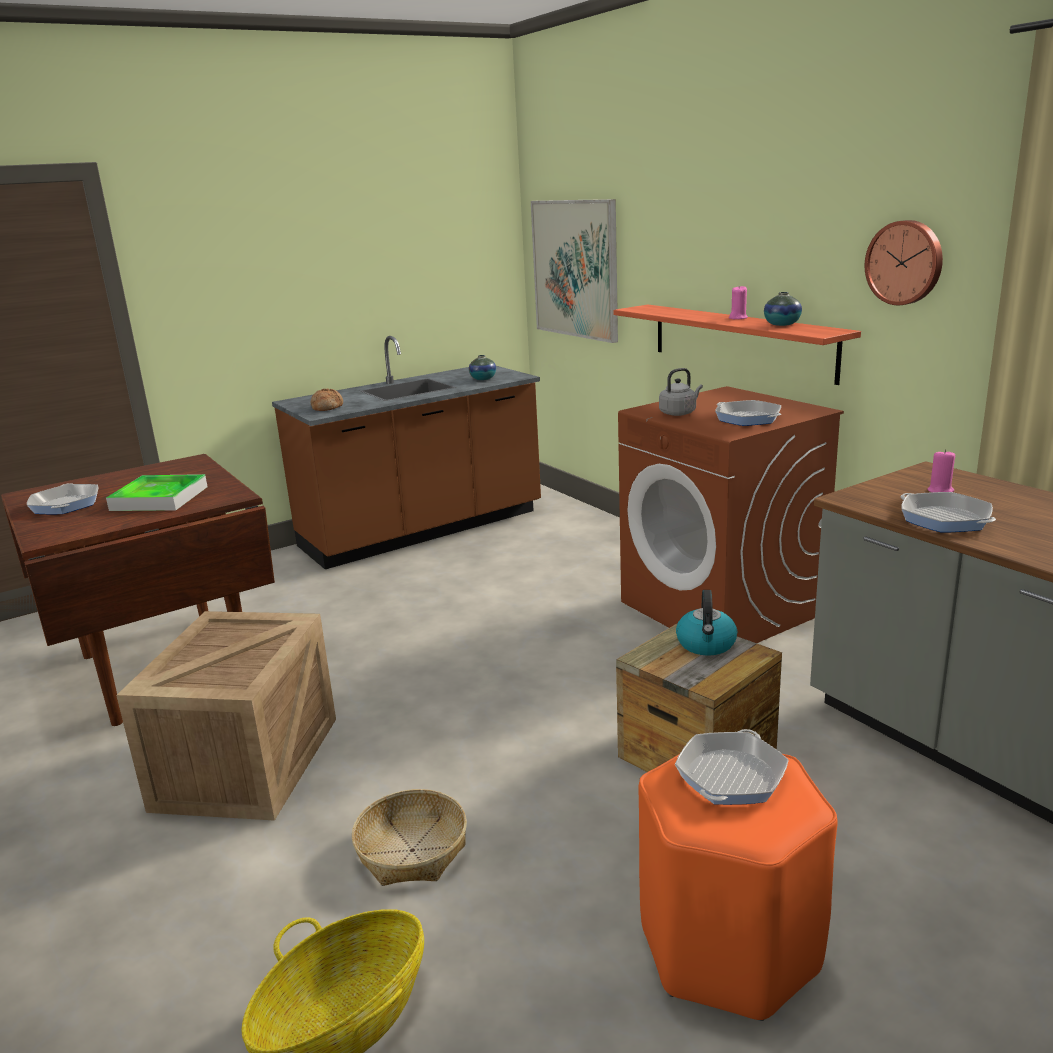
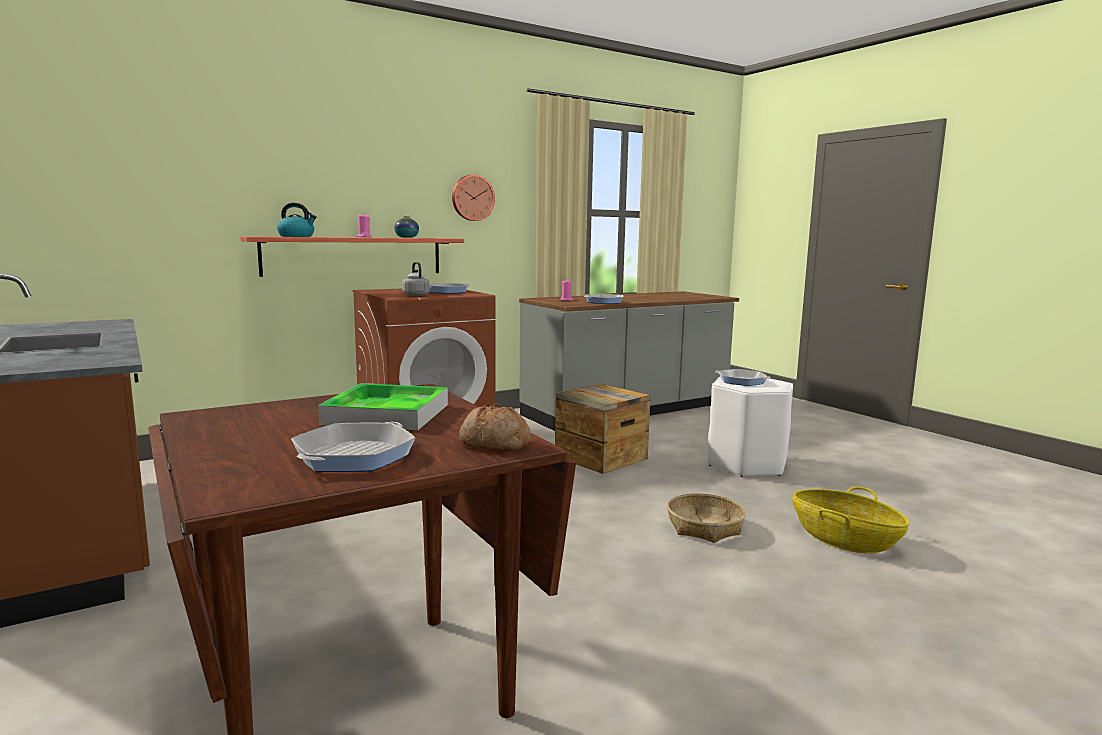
camera: 90 degrees left, 10 degrees down
(66, 505) = (354, 456): frying pan -> frying pan turned 135 degrees clockwise
(247, 761) = (600, 601): crate -> none
(327, 407) = (73, 360): bread -> bread (494, 444)
(483, 379) = (87, 327): vase -> none
(575, 269) = (109, 207): picture -> none
(706, 644) = (591, 391): kettle -> kettle (297, 236)
(729, 948) = (747, 464): orange stool -> white stool

